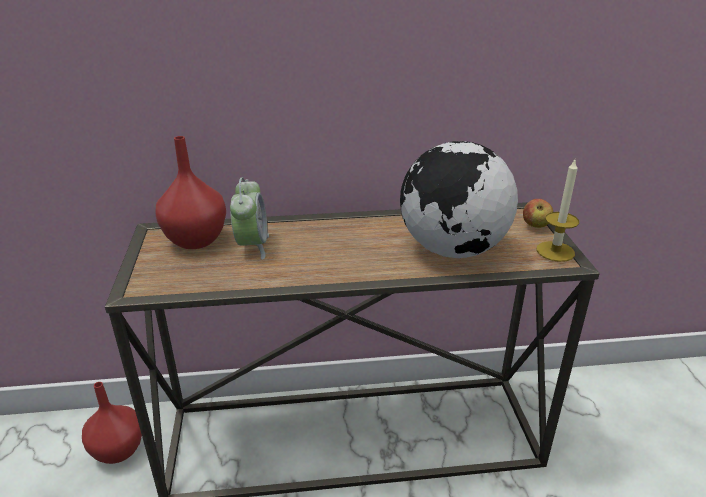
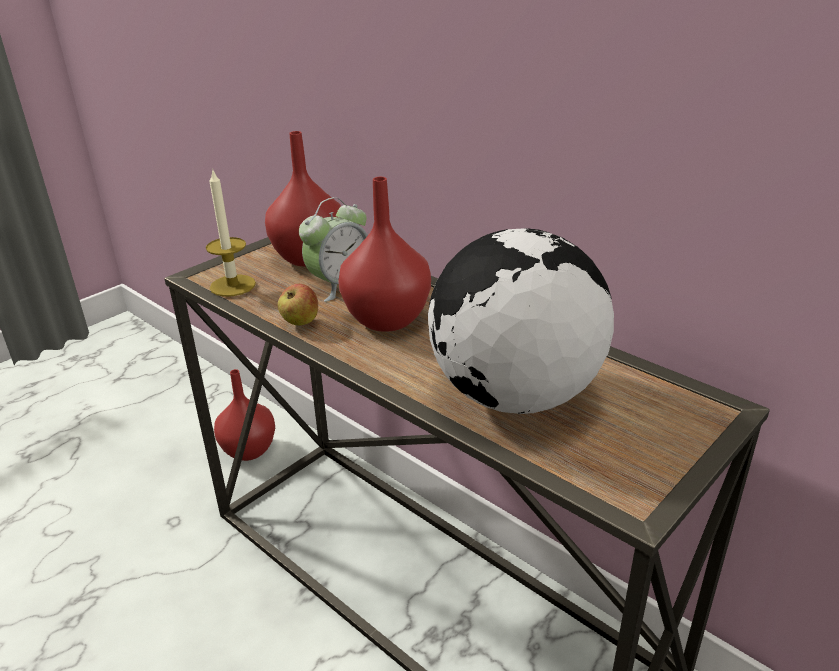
camera: 50 degrees right, 0 degrees up
(322, 250) = (387, 320): none -> red vase
(535, 225) = (688, 433): apple -> apple (300, 322)
(555, 251) = (644, 479): candle -> candle (232, 285)

